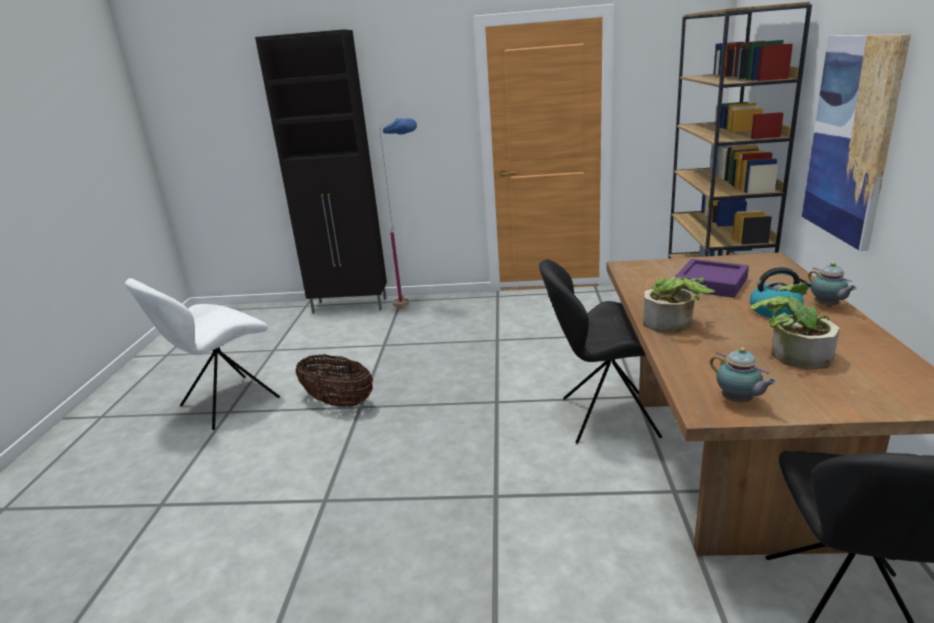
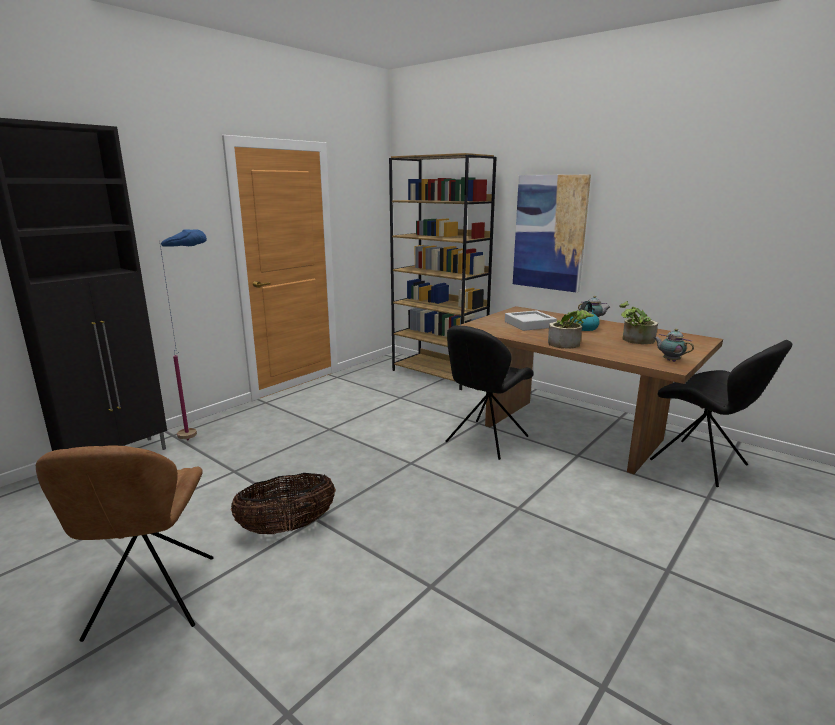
camera: 55 degrees left, 5 degrees down
(226, 403) = (151, 600): white chair -> brown chair
(711, 283) = (529, 324): purple tray -> grey tray
(738, 401) = (669, 360): teapot -> teapot turned 135 degrees counterclockwise

